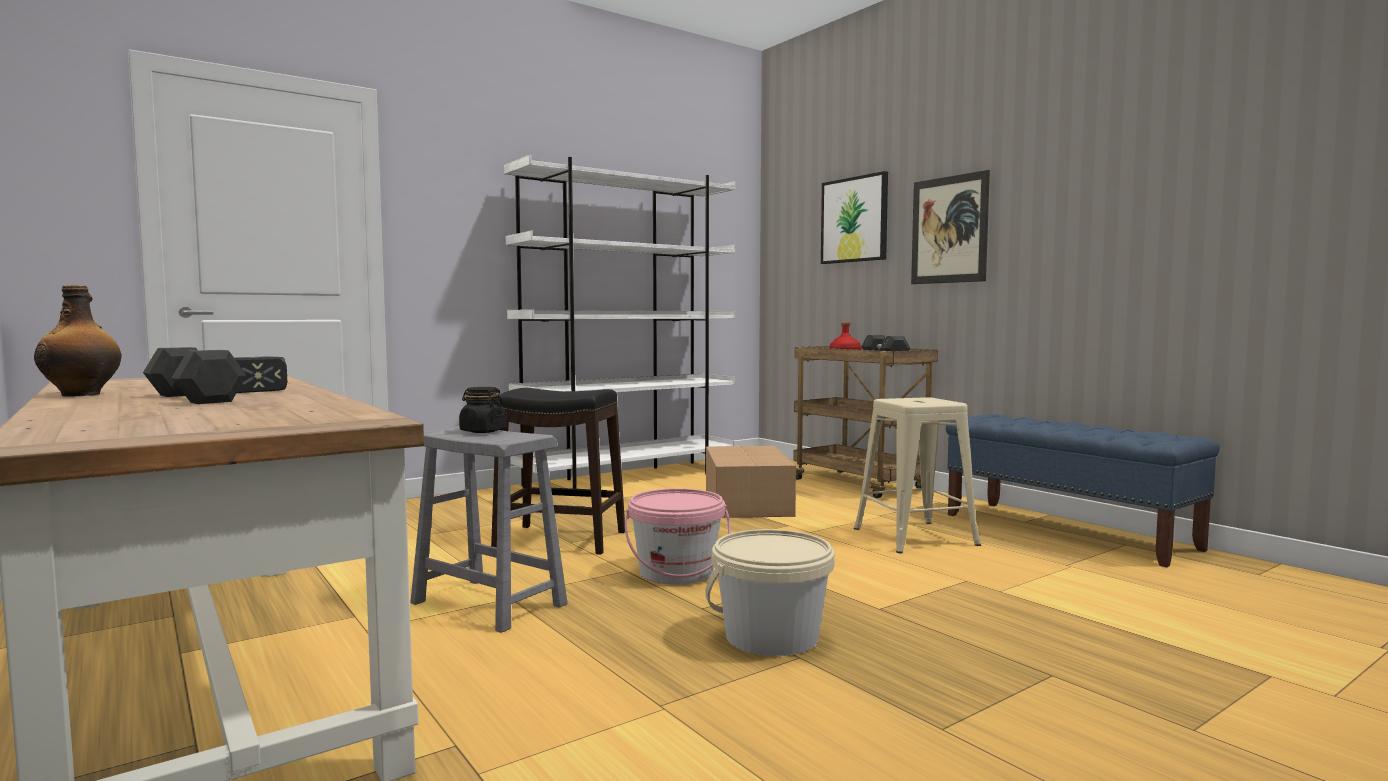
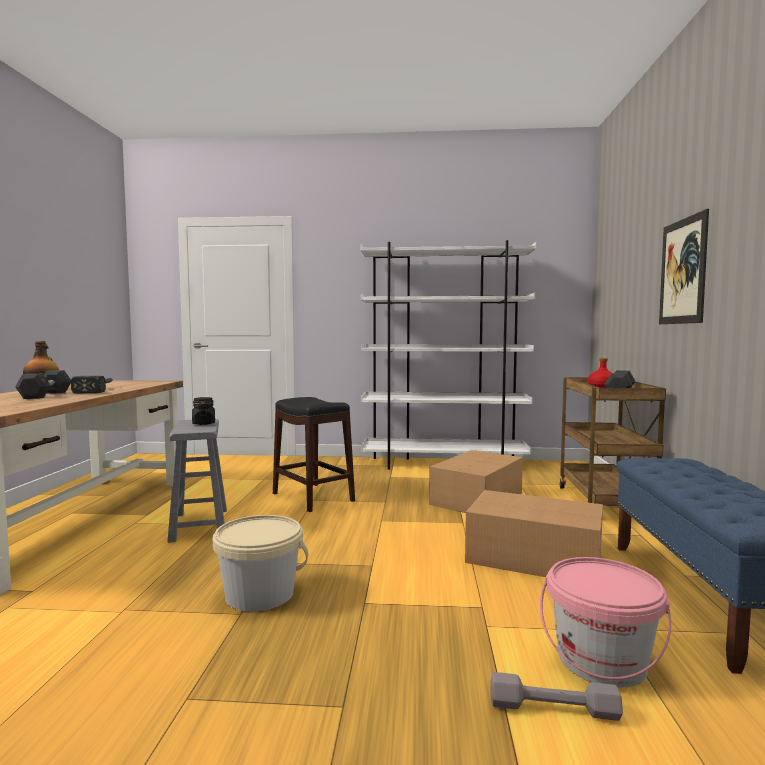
camera: 40 degrees right, 0 degrees up
(676, 572) = (316, 535): pink bucket -> pink bucket (601, 661)
(854, 220) = (633, 265): picture -> none
(915, 536) = (536, 558): beige stool -> cardboard box
(1146, 619) = (553, 708): none -> grey dumbbell

